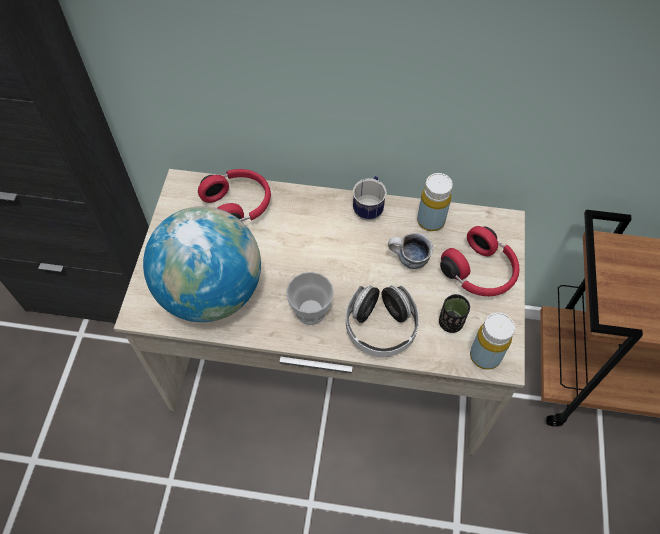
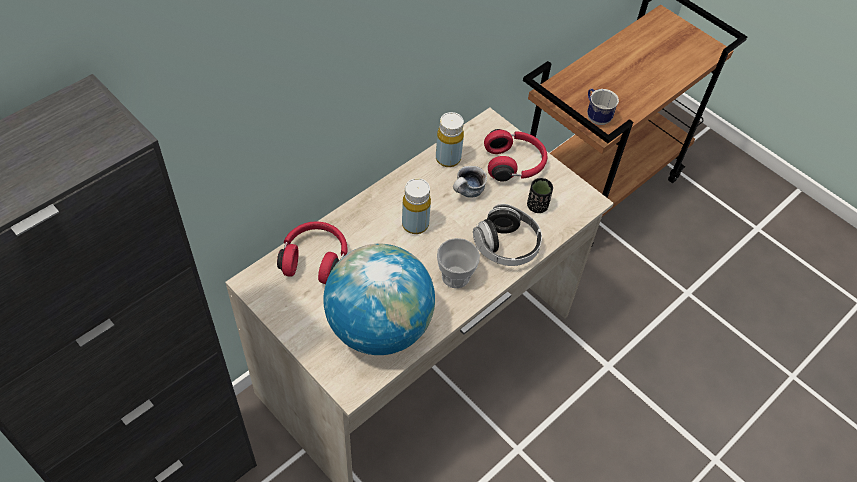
camera: 55 degrees left, 5 degrees down
(369, 208) = (402, 184): mug -> mug (596, 116)
(485, 355) = (577, 206): yellow bottle -> yellow bottle (415, 224)

